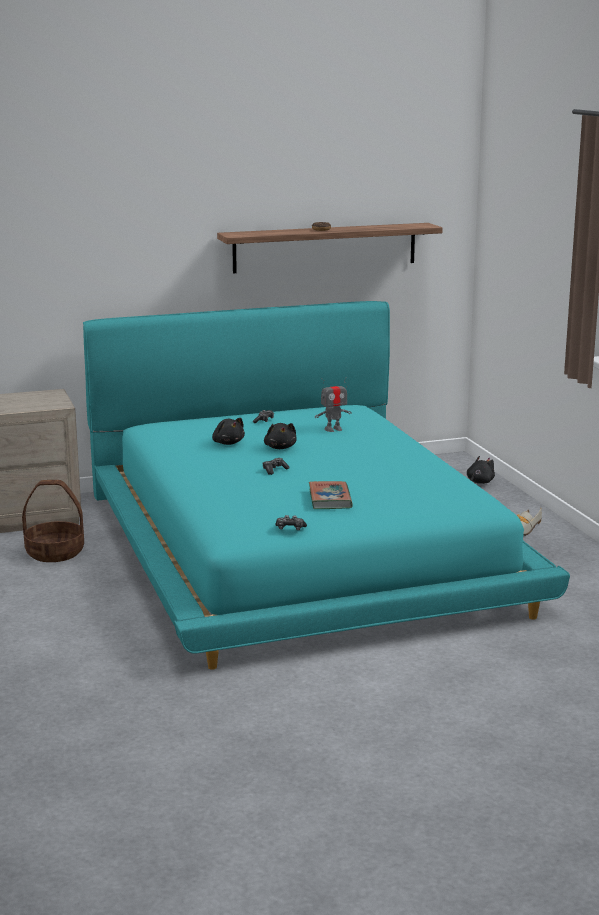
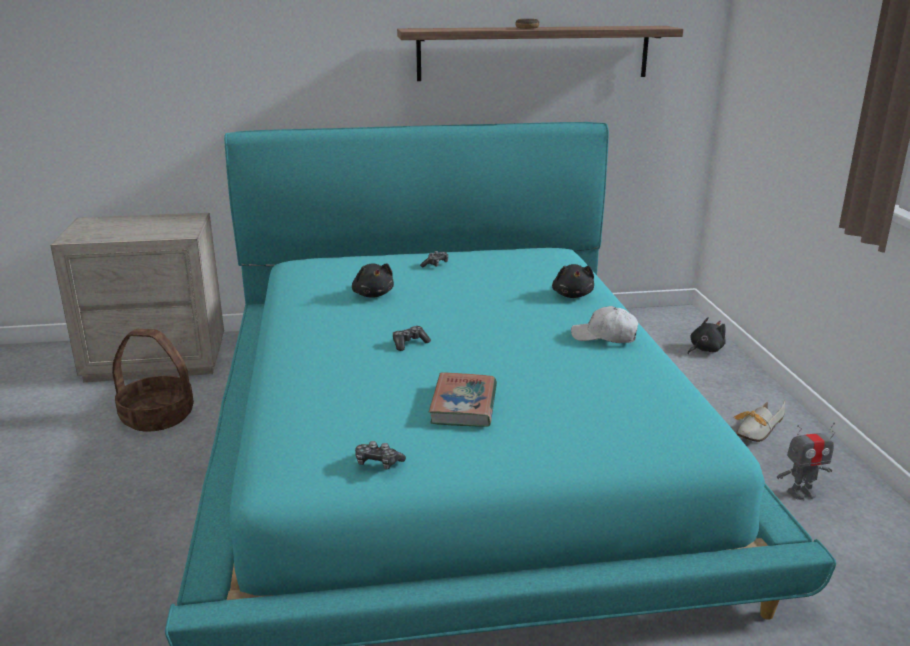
camera: 10 degrees right, 5 degrees up
(280, 447) = (435, 306): black plush toy -> black plush toy (572, 295)
(333, 429) = (516, 282): toy robot -> toy robot (801, 493)
(410, 458) = (604, 336): none -> white cap

